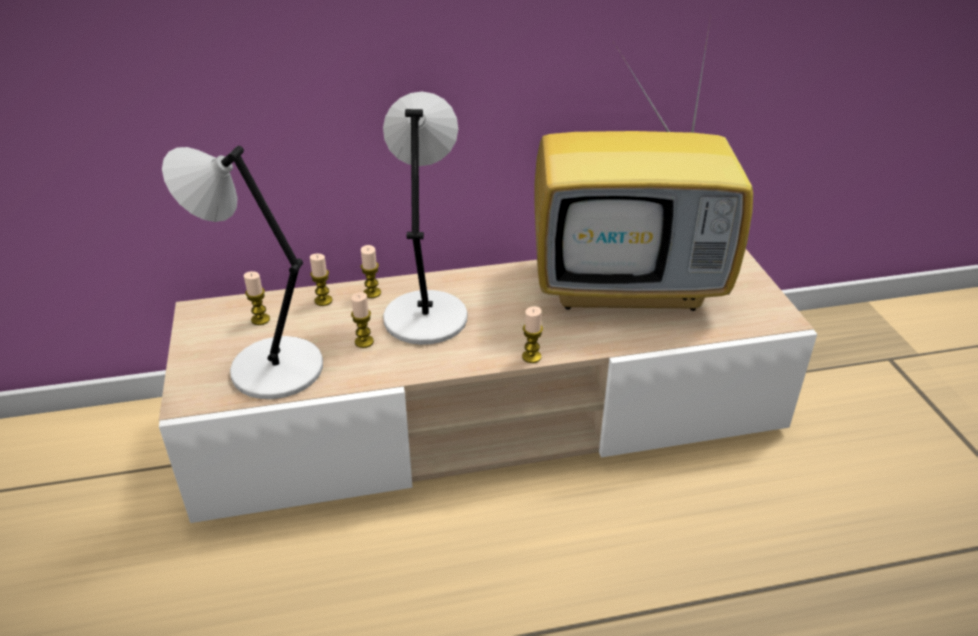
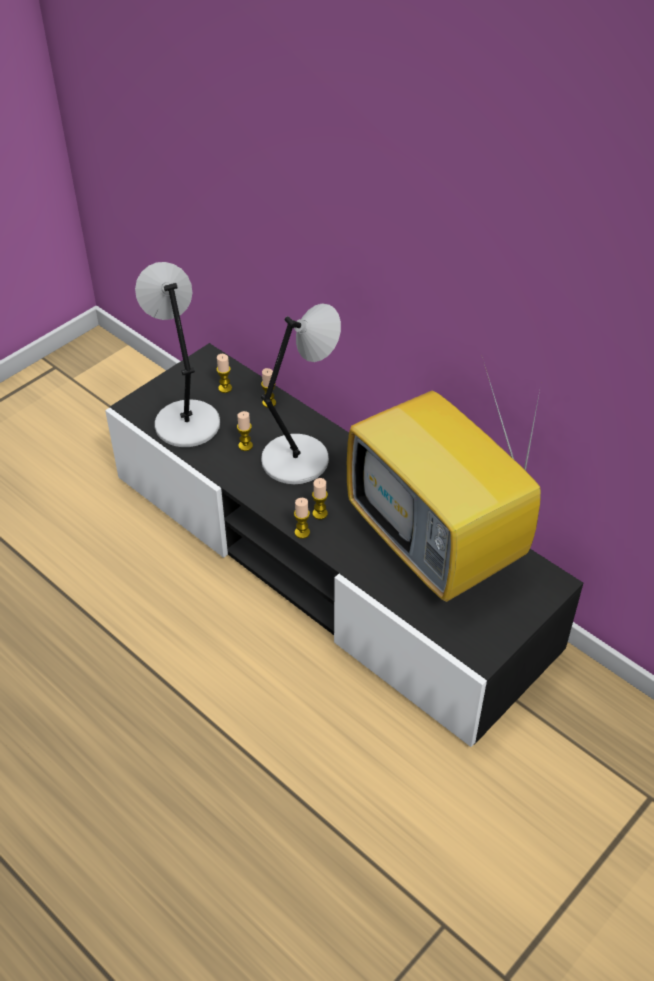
camera: 55 degrees right, 10 degrees up
(372, 293) = (298, 420): candle -> candle (320, 513)
(489, 416) = (327, 561): beige tv stand -> black tv stand

